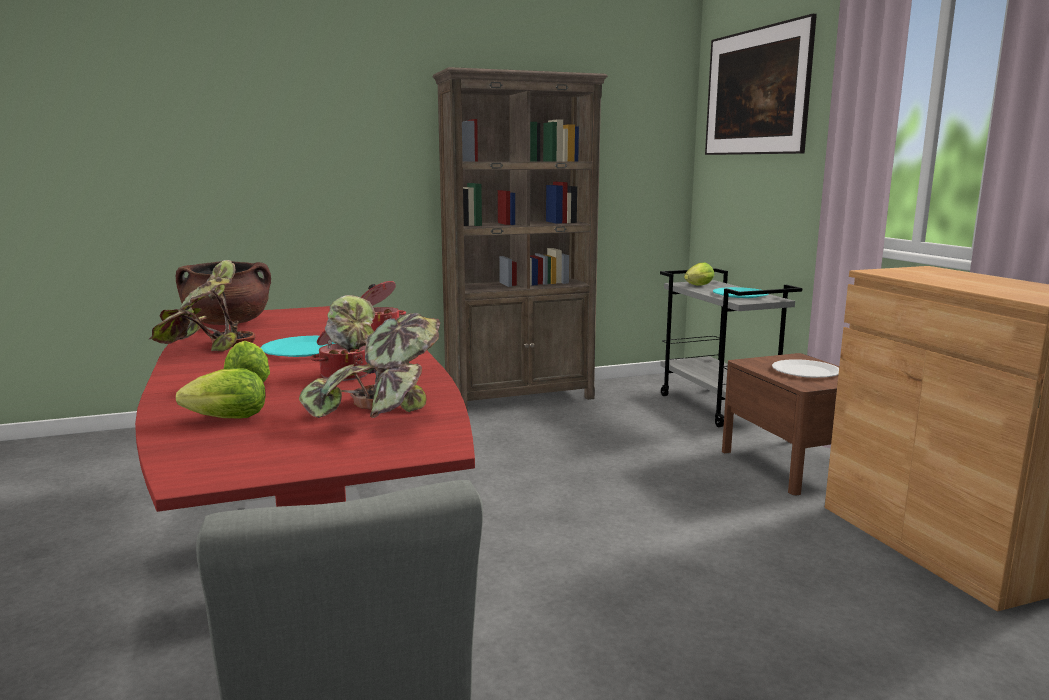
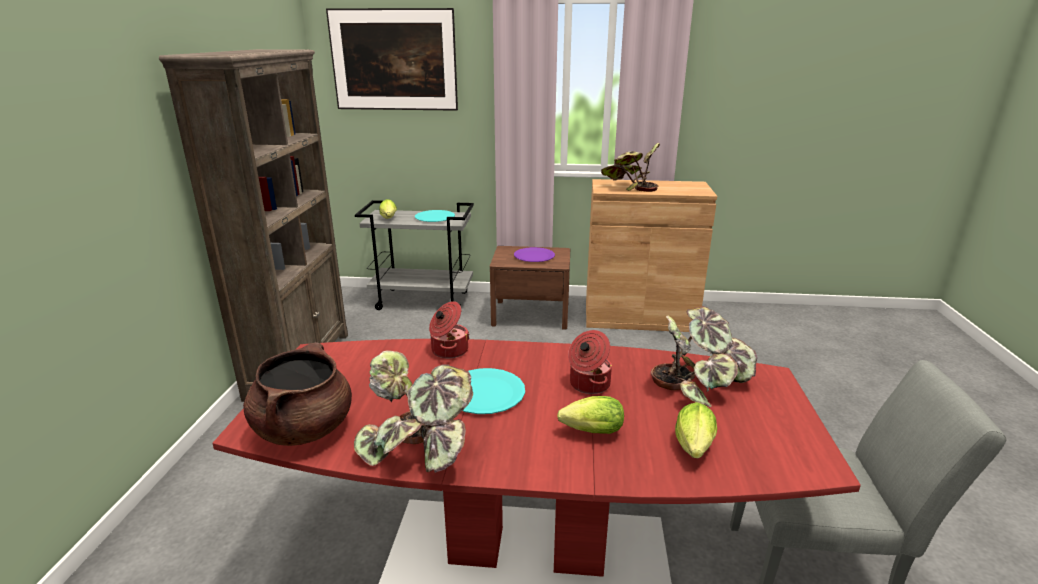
camera: 65 degrees left, 10 degrees up
(806, 371) = (534, 256): white plate -> purple plate
(938, 276) = (630, 187): none -> potted plant

